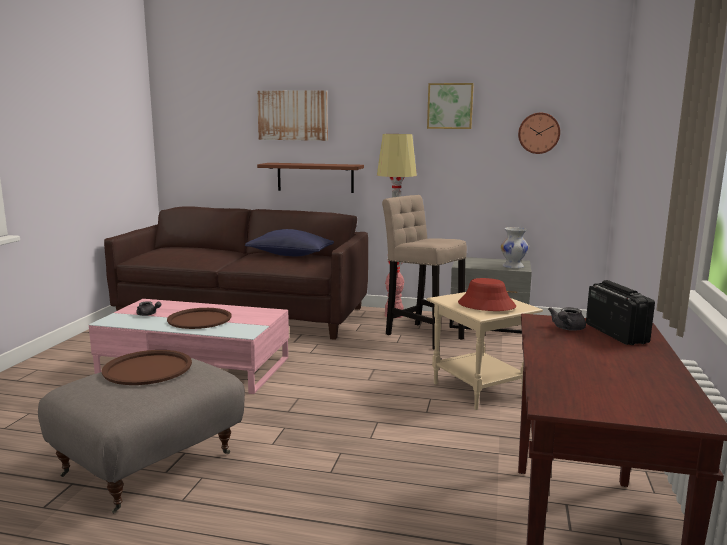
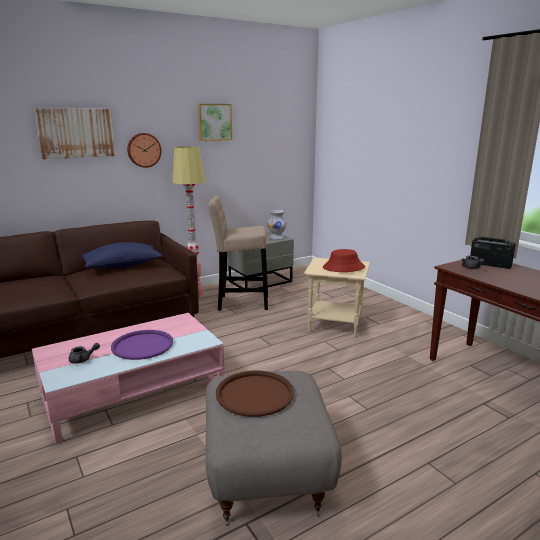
camera: 45 degrees left, 5 degrees up
(200, 319) = (142, 345): brown tray -> purple tray
(315, 177) = (105, 191): brown shelf -> none
(538, 133) = (273, 140): wall clock -> wall clock (143, 150)

